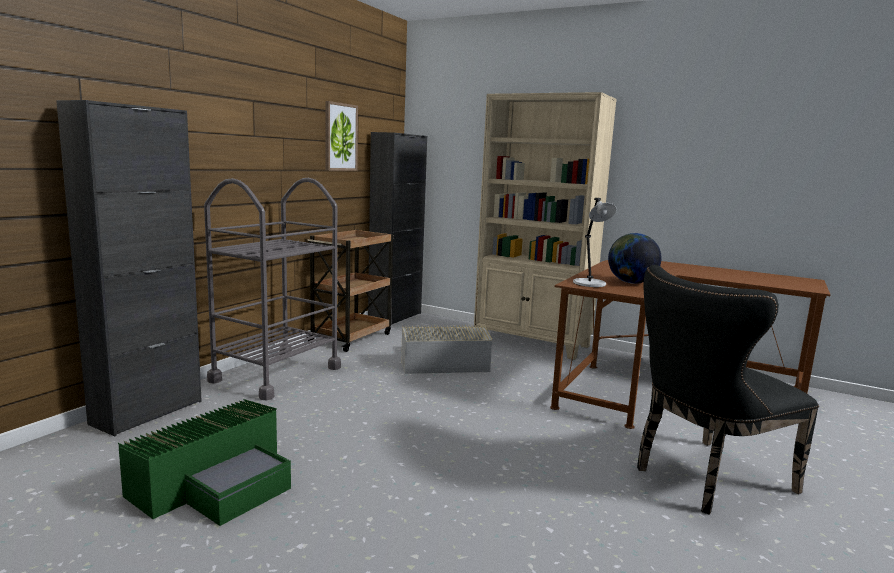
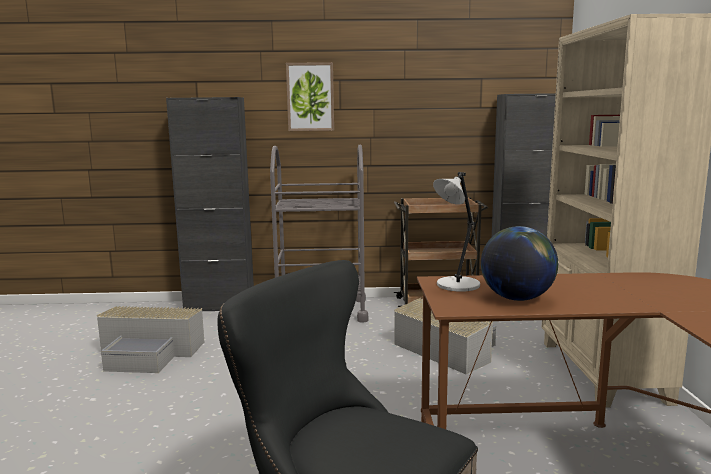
camera: 60 degrees right, 0 degrees up
(217, 482) = (151, 353): green storage box -> grey storage box
(340, 137) = (450, 103): picture -> picture (310, 97)

